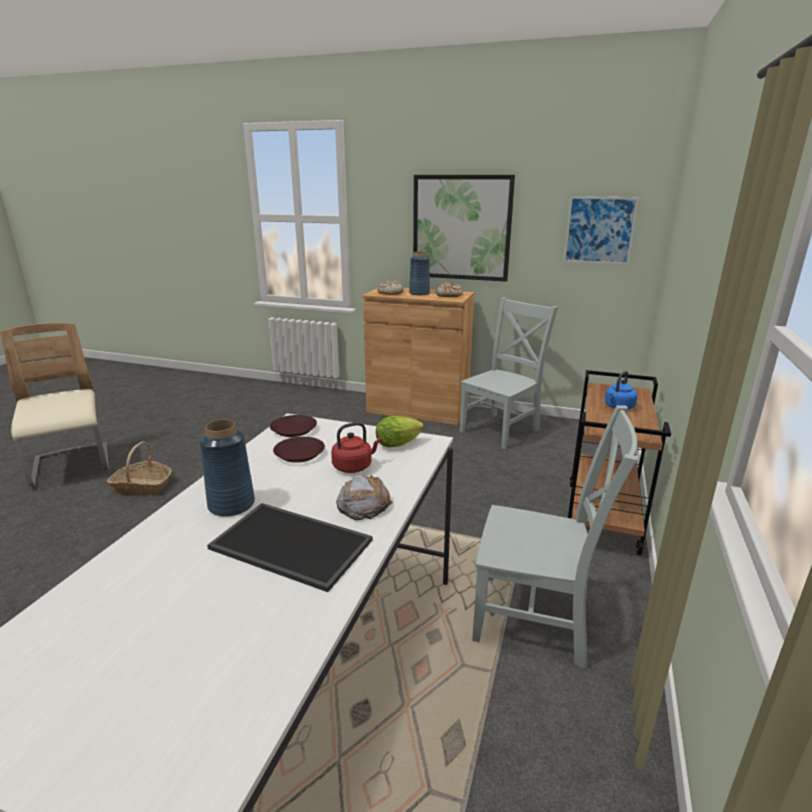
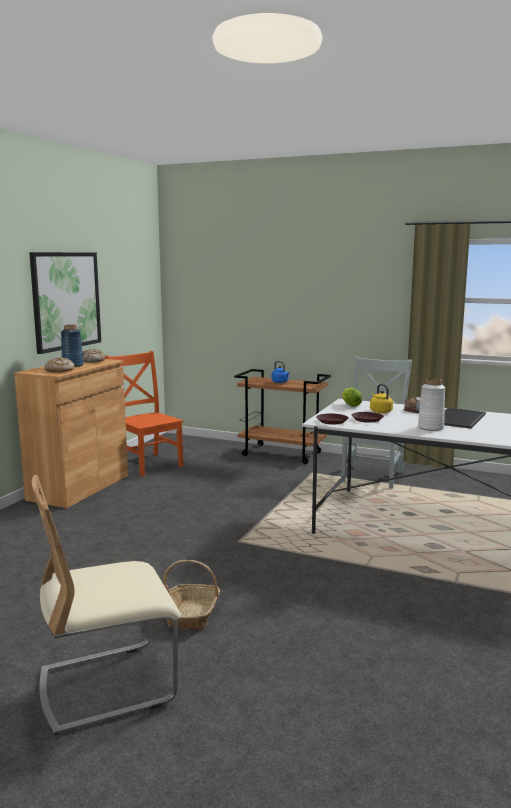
camera: 85 degrees left, 10 degrees down
(231, 505) = (431, 427): blue vase -> white vase
(354, 466) = (380, 411): red kettle -> yellow kettle
(502, 429) = (147, 463): grey chair -> orange chair
(599, 230) = (136, 292): picture -> none

